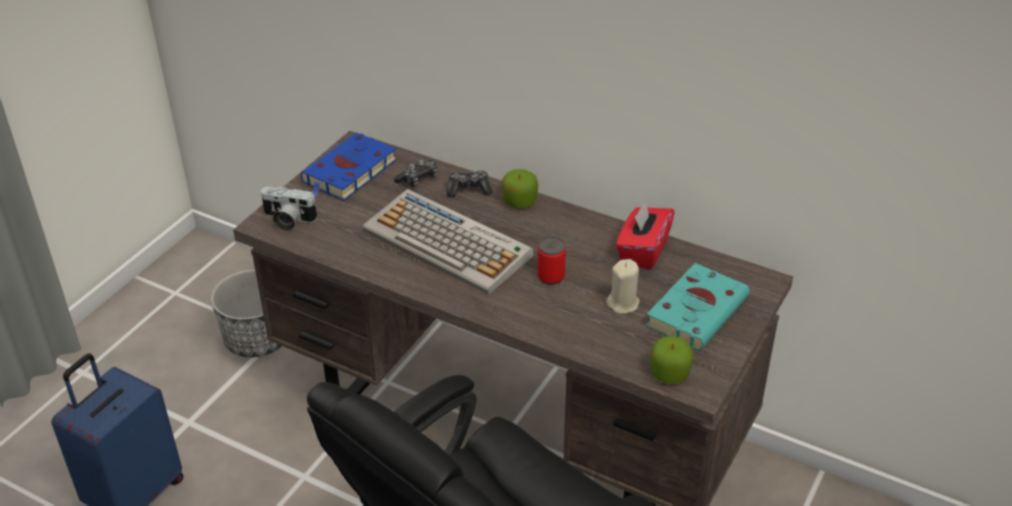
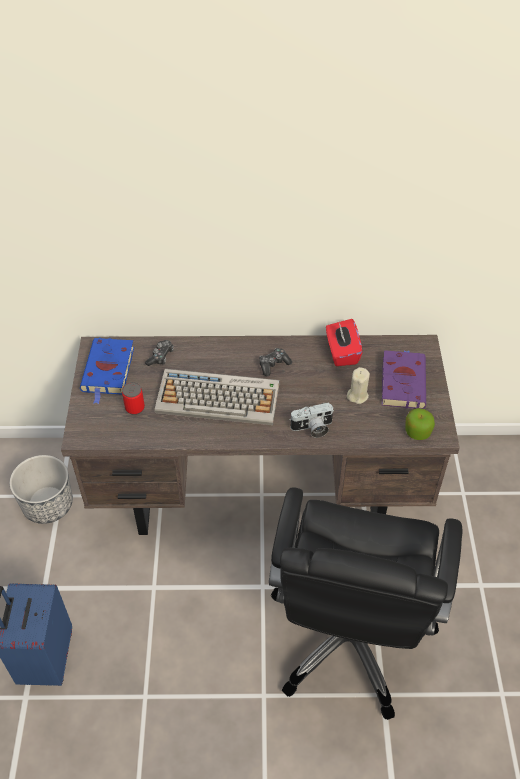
camera: 30 degrees left, 10 degrees up
(287, 220) = (95, 426): camera -> camera (312, 428)
(469, 189) = (200, 351): game controller -> game controller (273, 365)
(519, 201) = (240, 347): apple -> none
(551, 276) = (301, 395): can -> can (135, 408)
(698, 310) = (402, 381): turquoise book -> purple book

